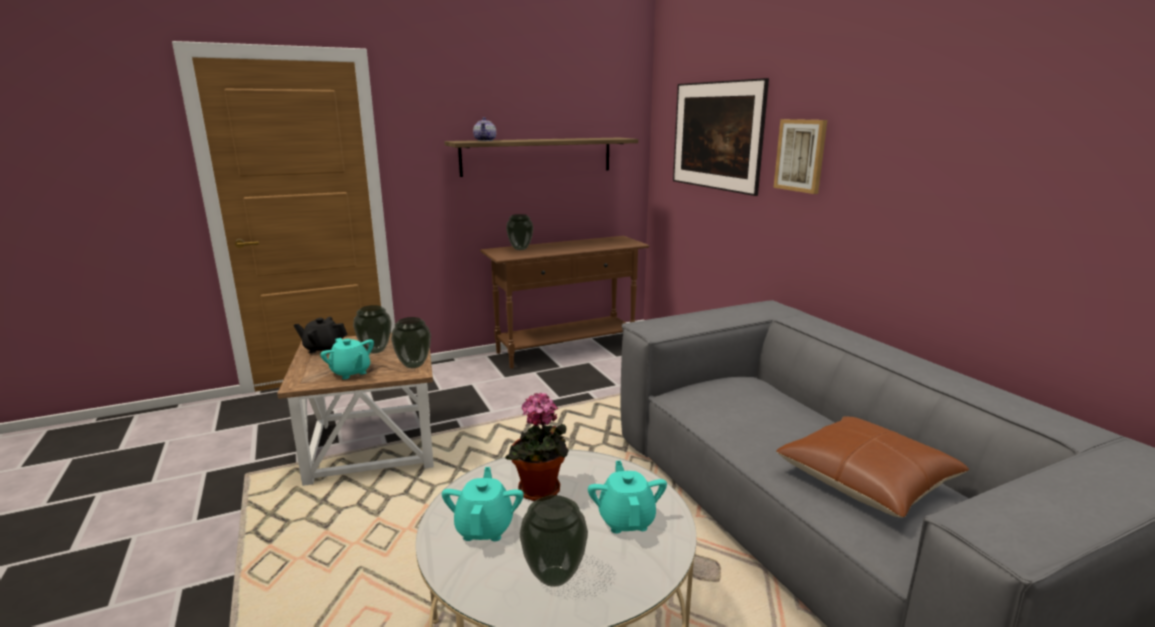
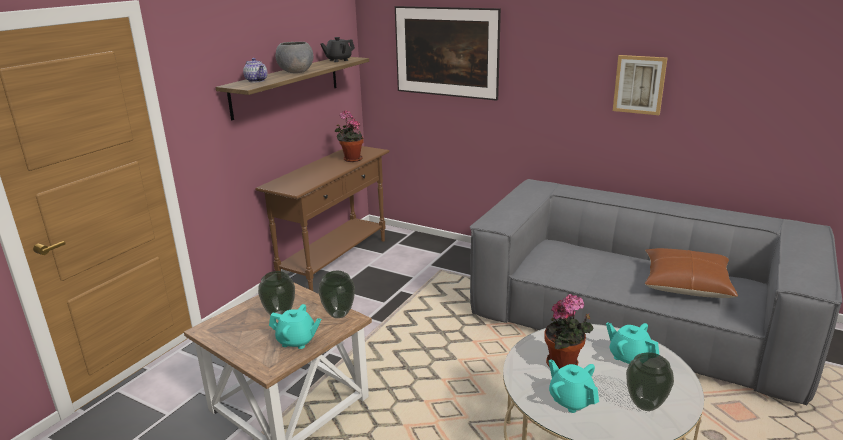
camera: 35 degrees left, 5 degrees up
(323, 349) = (225, 331): black teapot -> black teapot (338, 60)
(520, 249) = (294, 179): vase -> none
(538, 139) = (296, 71): none -> grey bowl
(597, 245) = (351, 159): none -> potted plant
(800, 155) = (539, 68): picture -> picture (639, 84)

